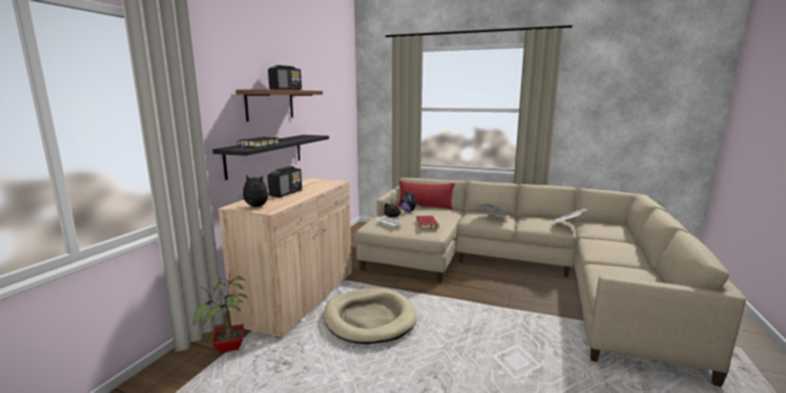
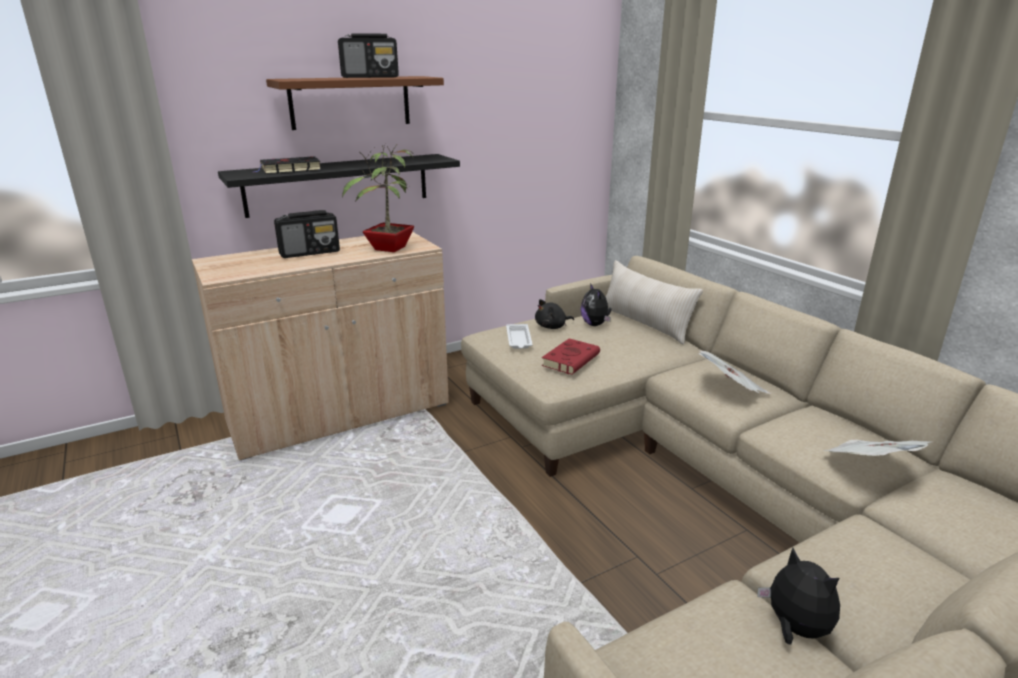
camera: 40 degrees right, 10 degrees up
(230, 348) = (189, 447): potted plant -> potted plant (389, 249)
(255, 207) = (222, 267): plush toy -> plush toy (794, 629)
(369, 319) = (362, 486): beige dog bed -> none
(425, 207) = (644, 324): red pillow -> beige pillow

